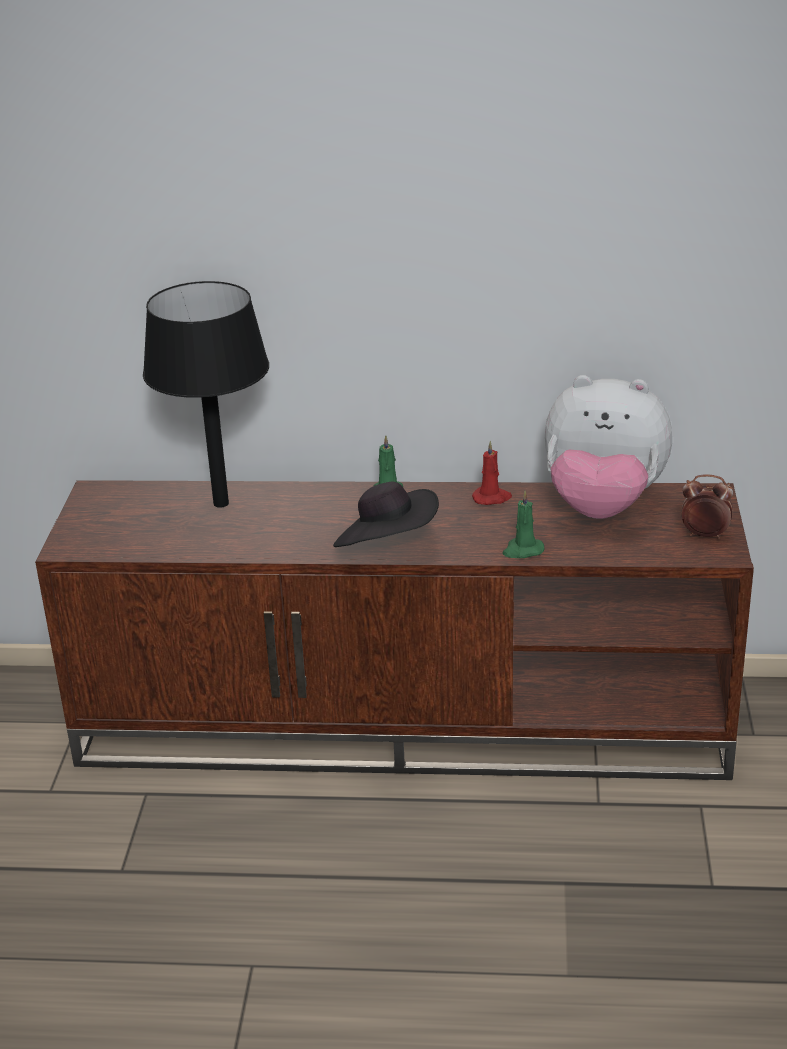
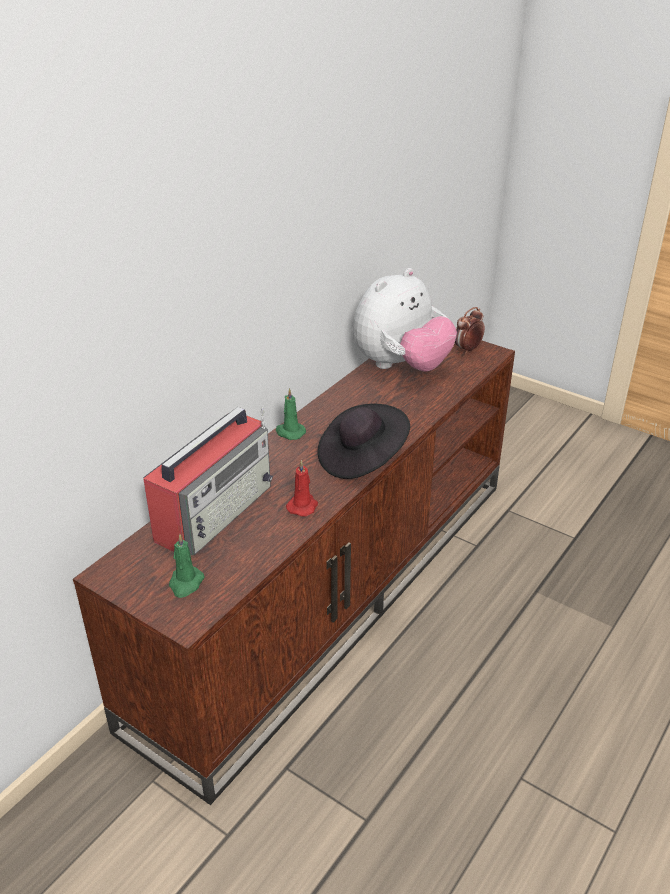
camera: 60 degrees left, 5 degrees up
(221, 503) = (215, 511): black table lamp -> radio
(492, 498) = (347, 398): red candle -> red candle (303, 506)
(522, 550) = (423, 411): green candle -> green candle (185, 583)

